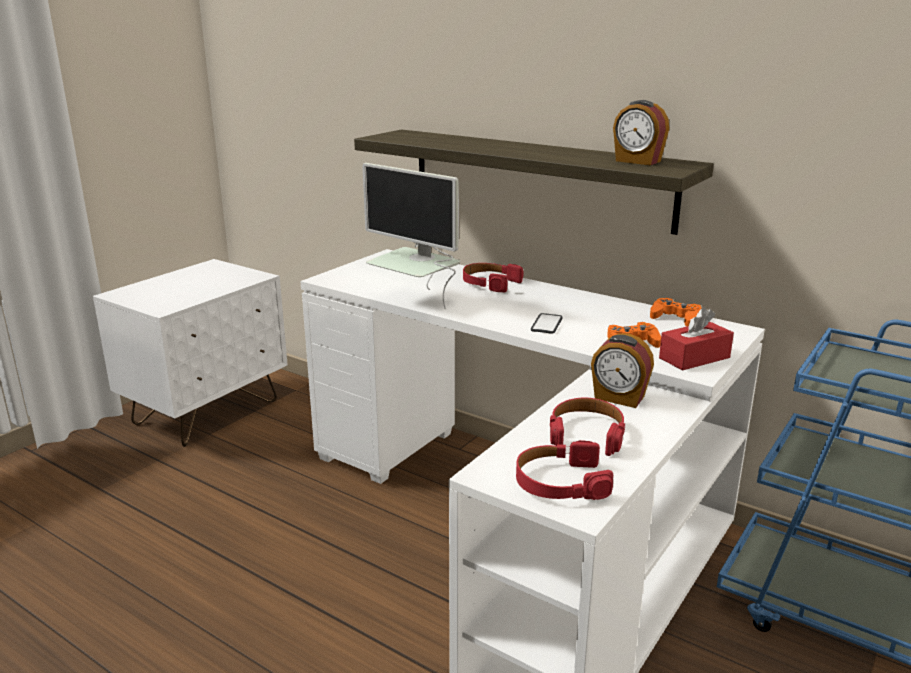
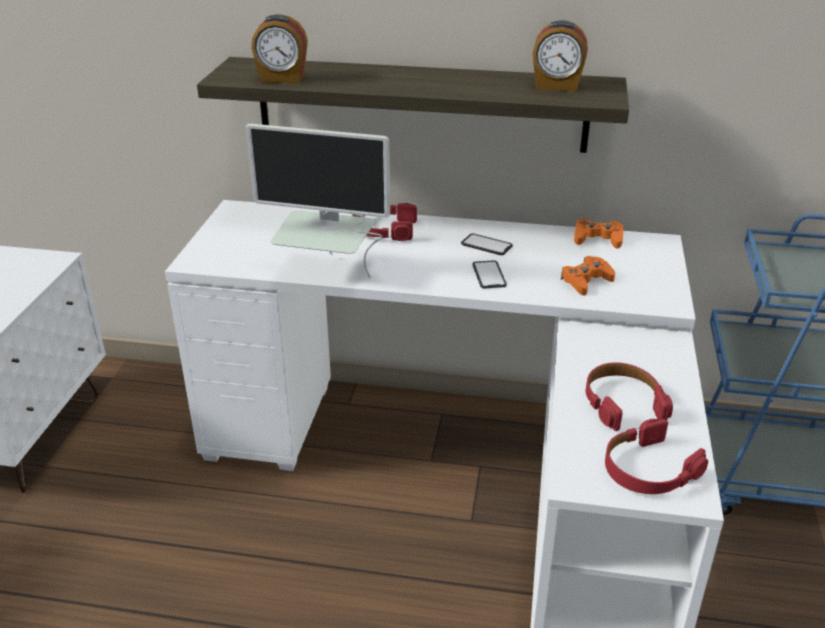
camera: 25 degrees left, 10 degrees up
(566, 306) = (486, 245): none -> phone
(619, 398) = (614, 350): alarm clock -> alarm clock (282, 79)
(694, 358) = (653, 287): red tissue box -> none

